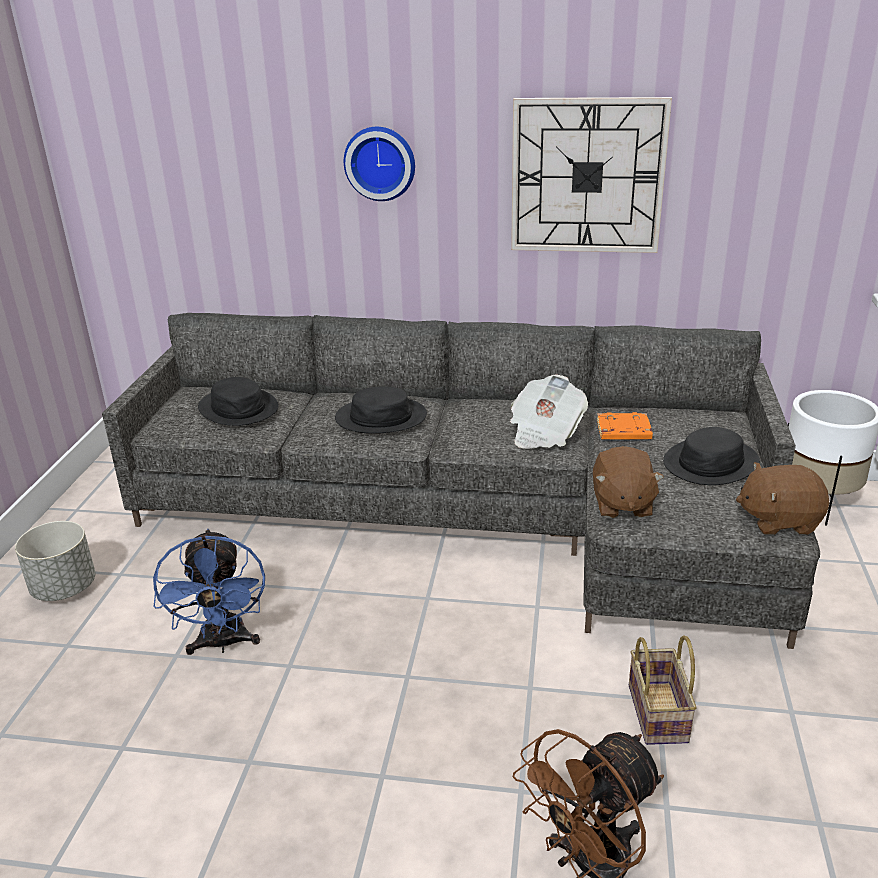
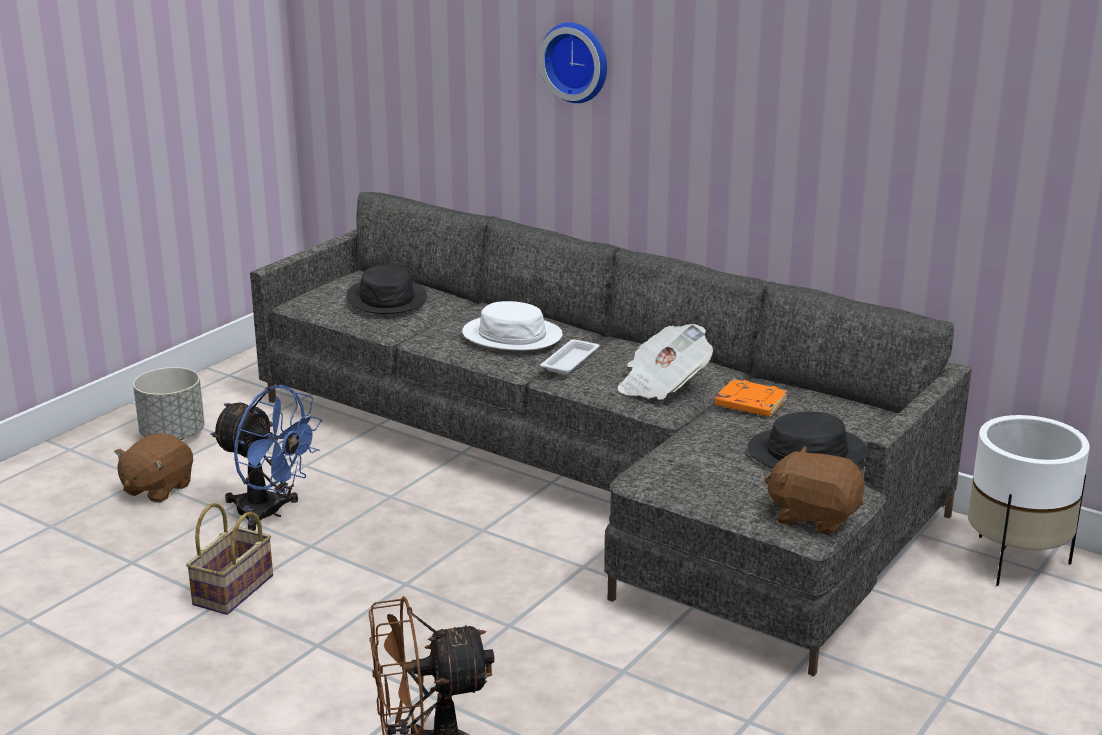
camera: 25 degrees right, 5 degrees down
(223, 643) = (269, 513): blue fan -> blue fan turned 75 degrees counterclockwise
(381, 417) = (512, 335): black hat -> white hat
(451, 429) = (571, 361): none -> white tray
(587, 176) = (781, 107): wall clock -> none
(621, 504) = (666, 464): brown plush toy -> brown plush toy (157, 488)
(660, 715) = (611, 682): basket -> basket (233, 592)

